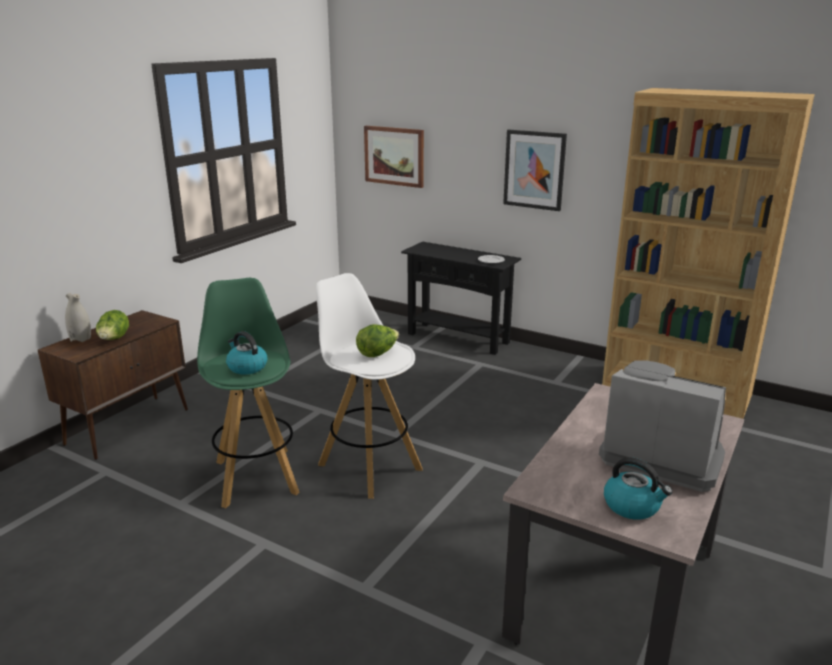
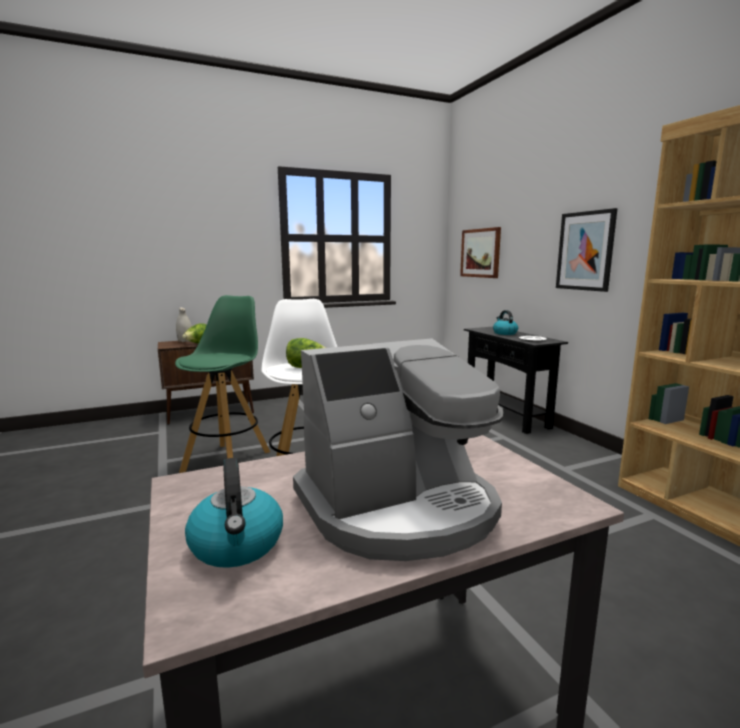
camera: 35 degrees right, 10 degrees down
(246, 367) = (209, 358): kettle -> kettle (504, 333)
(661, 455) = (399, 507): coffee machine -> coffee machine turned 90 degrees clockwise

